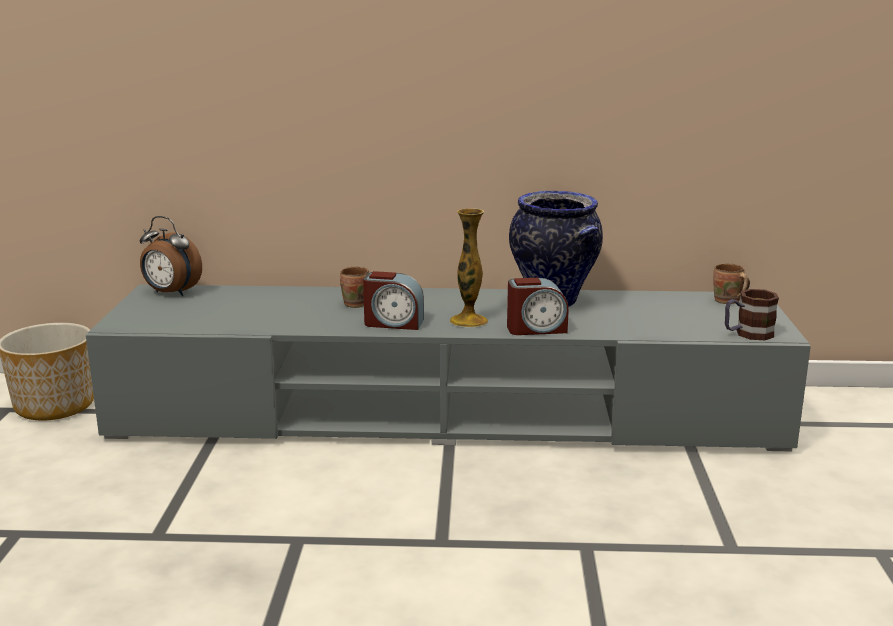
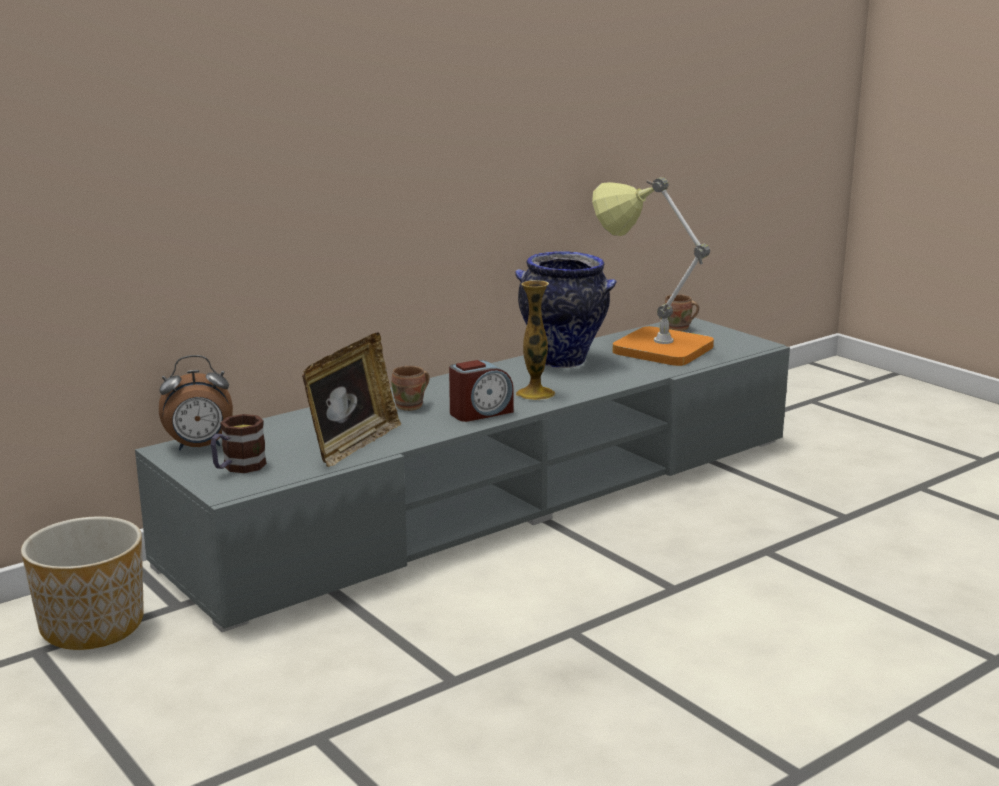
camera: 40 degrees left, 0 degrees up
(255, 320) = (352, 445): none -> picture frame
(536, 329) = (599, 385): alarm clock -> none
(660, 310) = (650, 347): none -> table lamp
(747, 334) = (740, 349): mug -> mug (238, 468)

